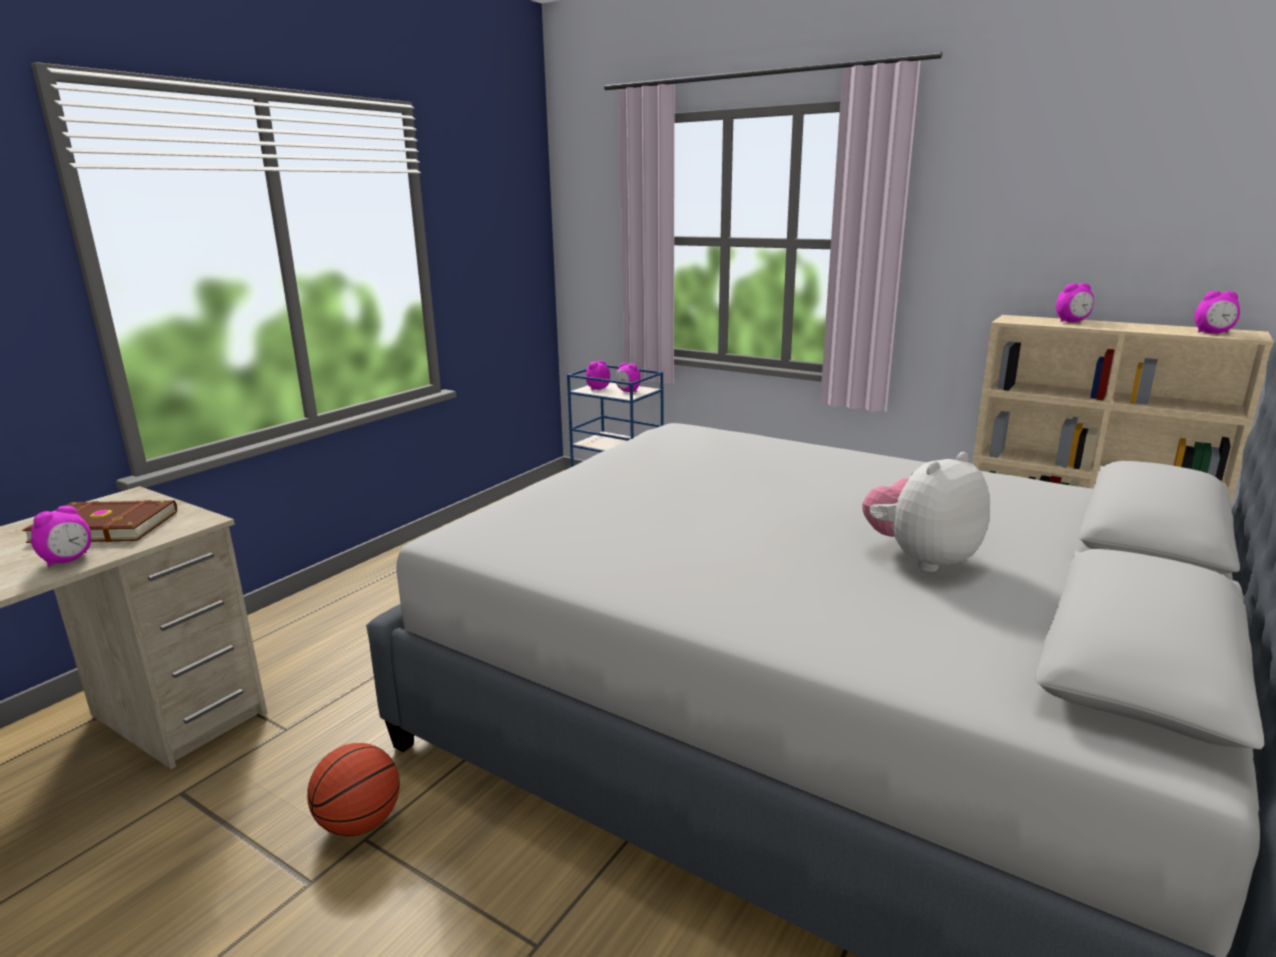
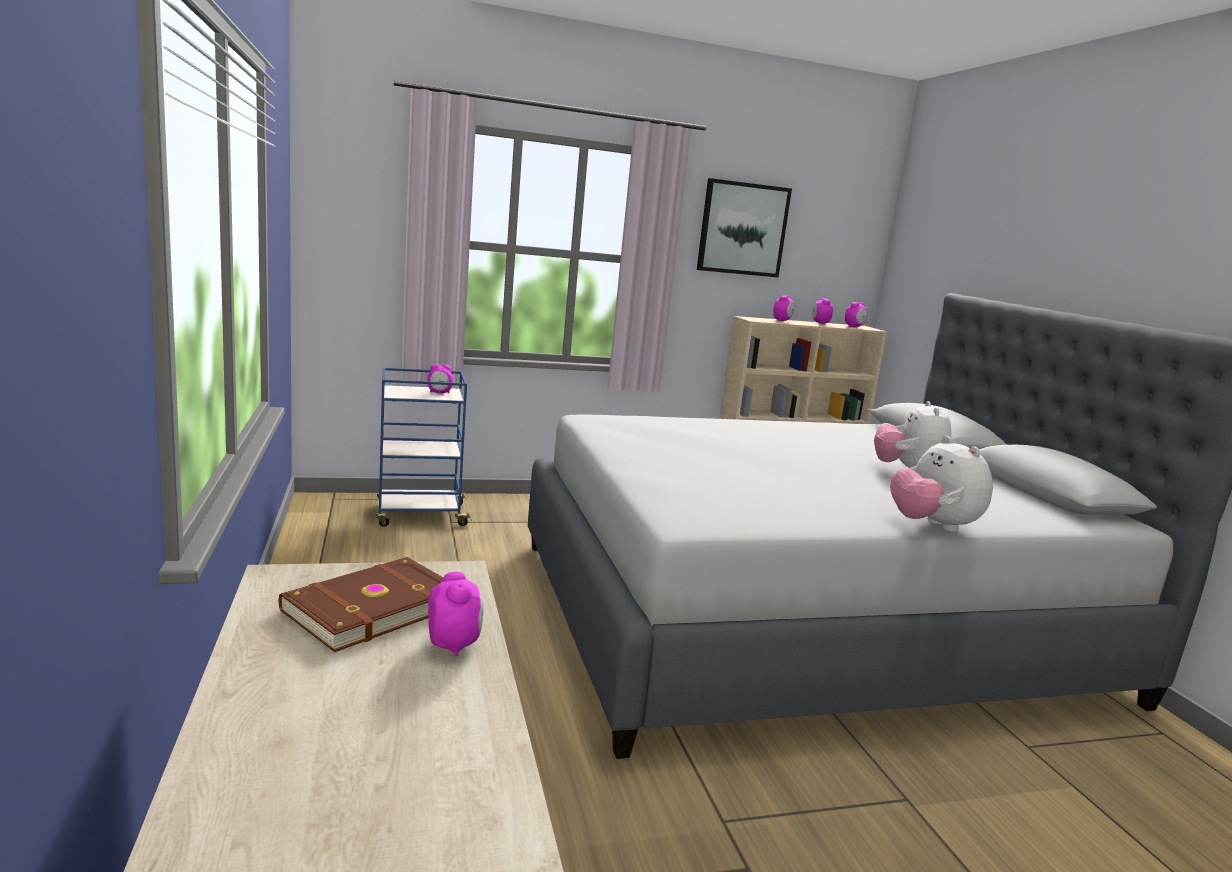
camera: 50 degrees left, 5 degrees down
(360, 823) = (699, 815): basketball -> none
(597, 388) = (404, 393): alarm clock -> alarm clock (820, 323)
(714, 623) = (932, 526): none -> plush toy
(1022, 188) = (742, 229): none -> picture

